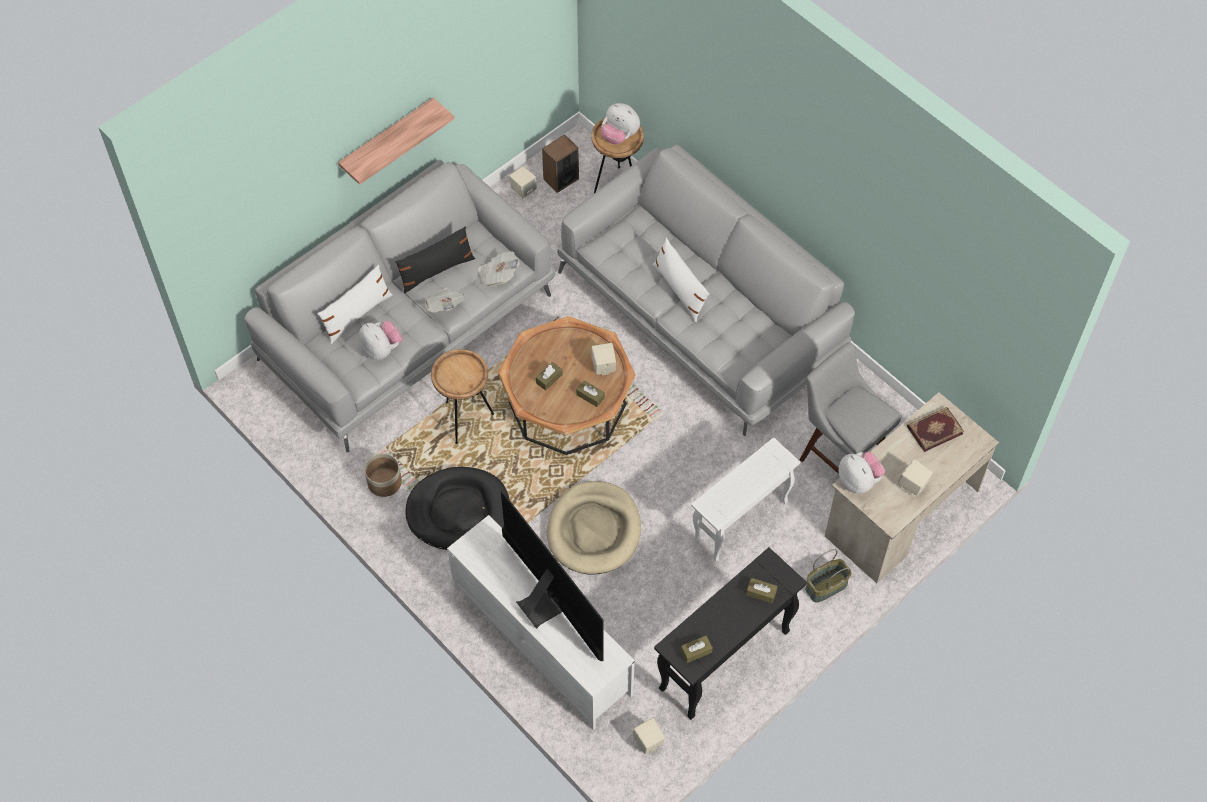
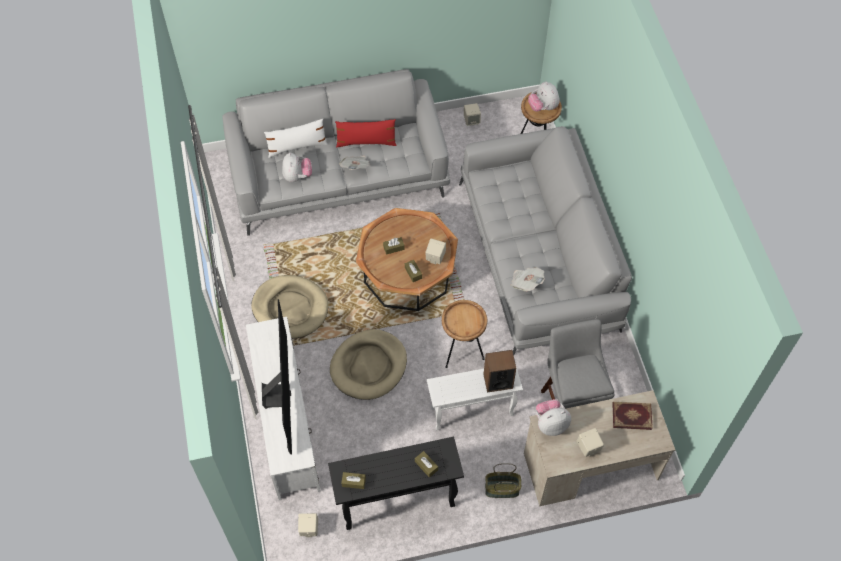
camera: 30 degrees right, 0 degrees up
(385, 482) = (257, 266): planter -> none
(387, 139) = (365, 35): shelf -> none
(436, 271) = (366, 142): black pillow -> red pillow
(458, 511) = (290, 308): black dog bed -> beige dog bed
(465, 420) = (334, 251): brown side table -> brown side table (462, 353)
(498, 275) = (403, 163): newspaper -> newspaper (526, 283)
(561, 179) = (501, 124): speaker -> speaker (498, 381)
(680, 290) = (519, 230): white pillow -> none
(858, 481) = (550, 423): plush toy -> plush toy turned 105 degrees counterclockwise

